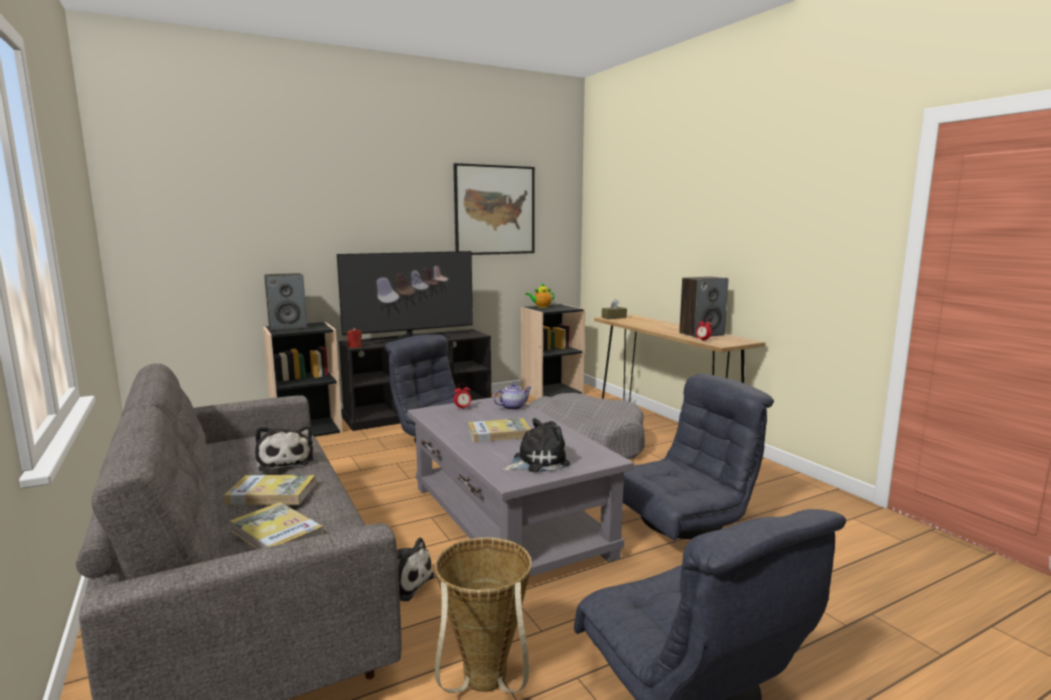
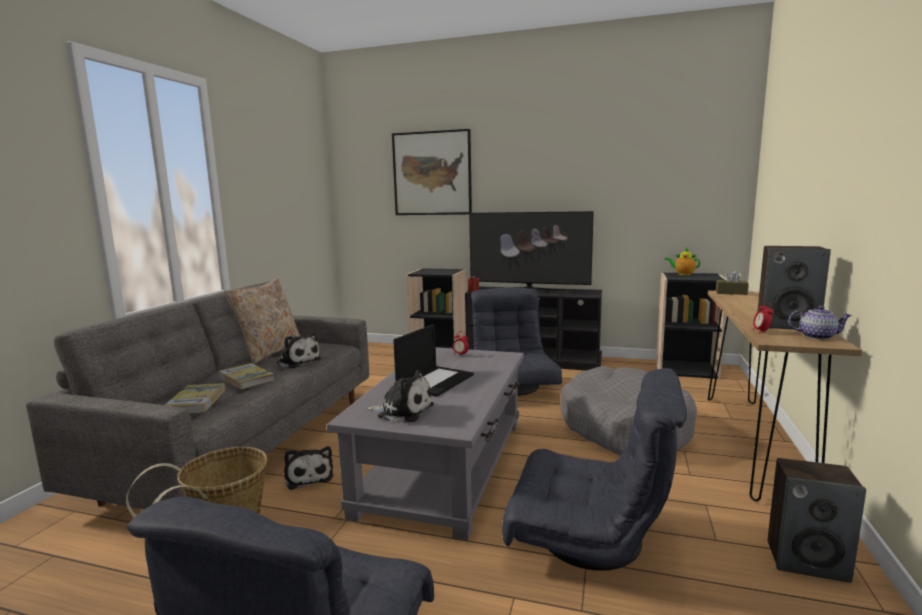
camera: 45 degrees right, 0 degrees up
(208, 462) = (270, 352): none -> beige pillow
(285, 460) = (297, 361): plush toy -> plush toy turned 75 degrees counterclockwise
(288, 327) = (430, 270): speaker -> speaker (807, 561)
(494, 210) = (636, 169): picture -> picture (432, 173)
(499, 433) = (435, 381): book -> laptop
(512, 407) = (497, 363): teapot -> teapot (817, 336)

